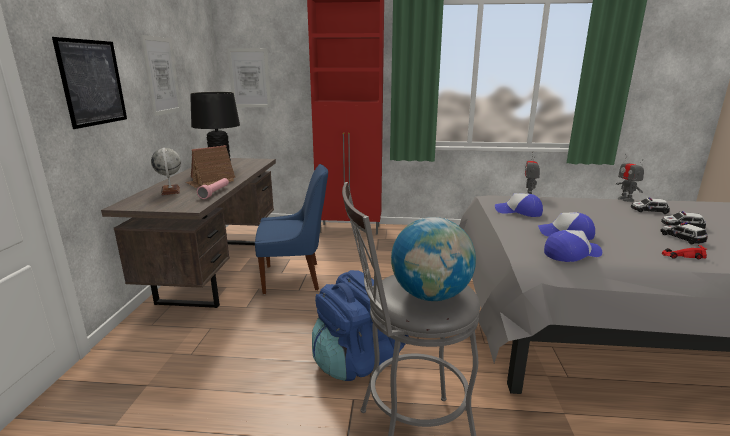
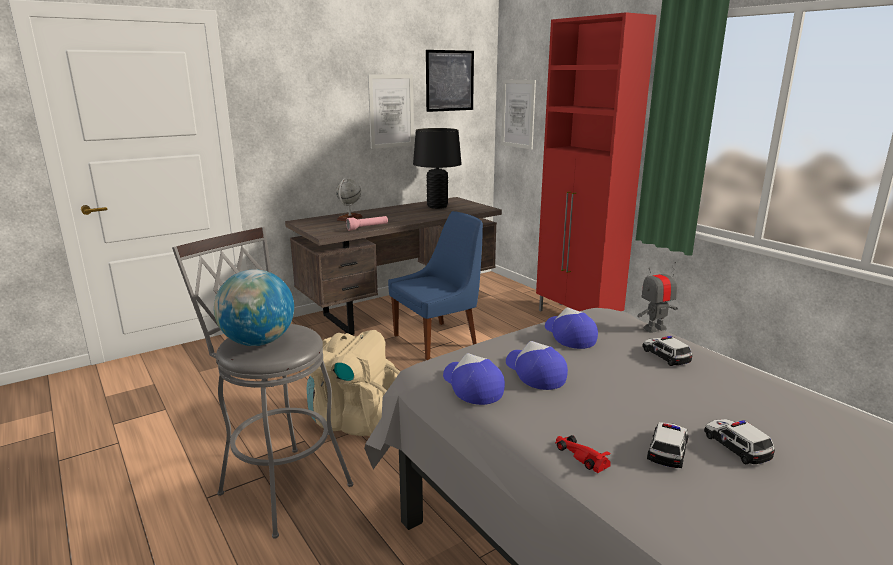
camera: 50 degrees right, 0 degrees up
(92, 82) = (299, 118): picture -> picture (449, 81)
(211, 181) = (392, 218): toy house -> none
(295, 277) = (438, 340): blue chair -> blue chair turned 75 degrees counterclockwise
(356, 360) = (355, 420): blue backpack -> beige backpack
(571, 253) = (471, 386): cap -> cap turned 150 degrees counterclockwise
(625, 199) = (799, 389): toy robot -> none
(648, 210) = (770, 413): toy car -> toy car (665, 355)

